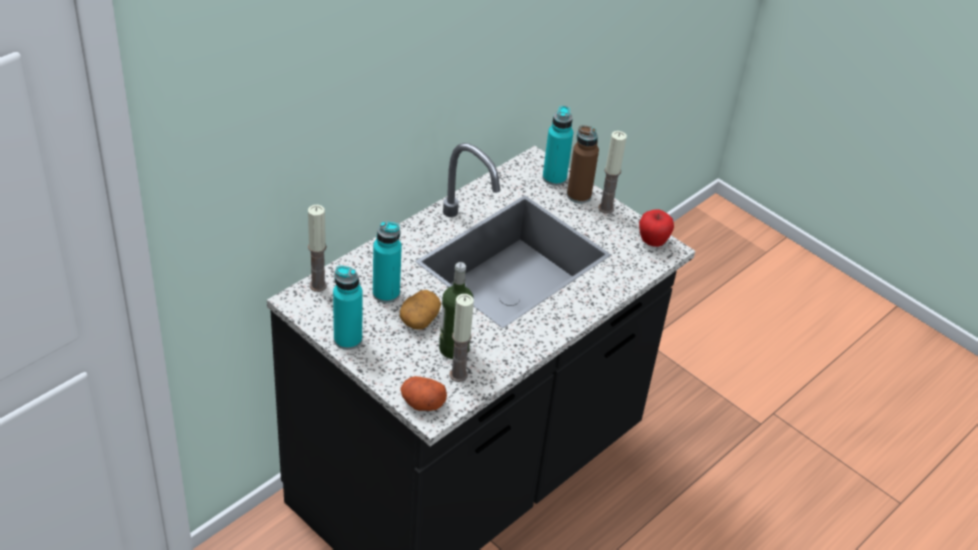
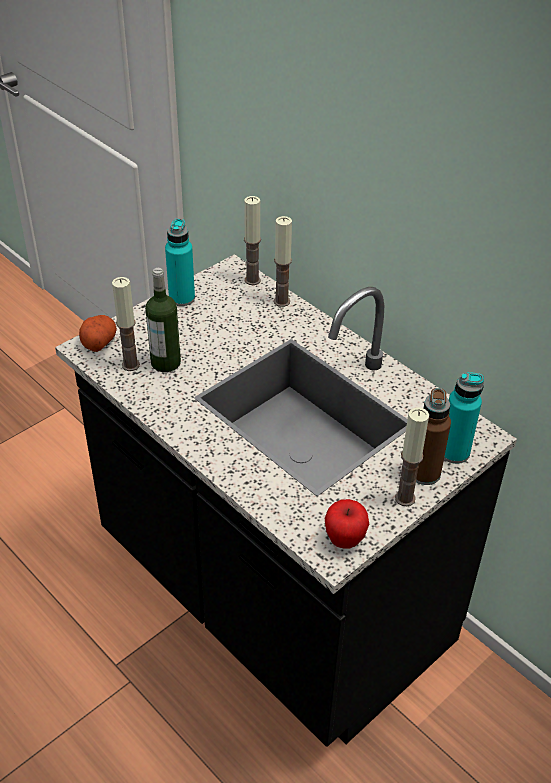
camera: 95 degrees right, 0 degrees up
(356, 265) = (281, 301): none -> candle
(386, 293) = (243, 320): turquoise bottle -> none
(419, 318) = (208, 341): potato -> none

